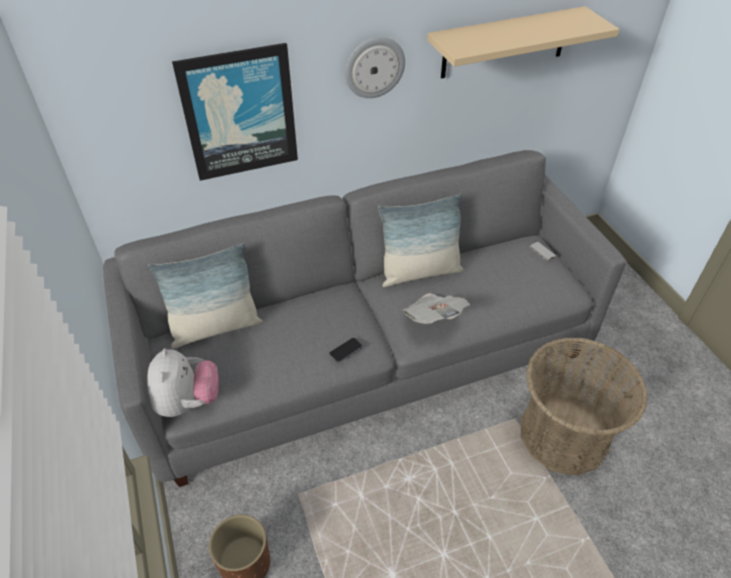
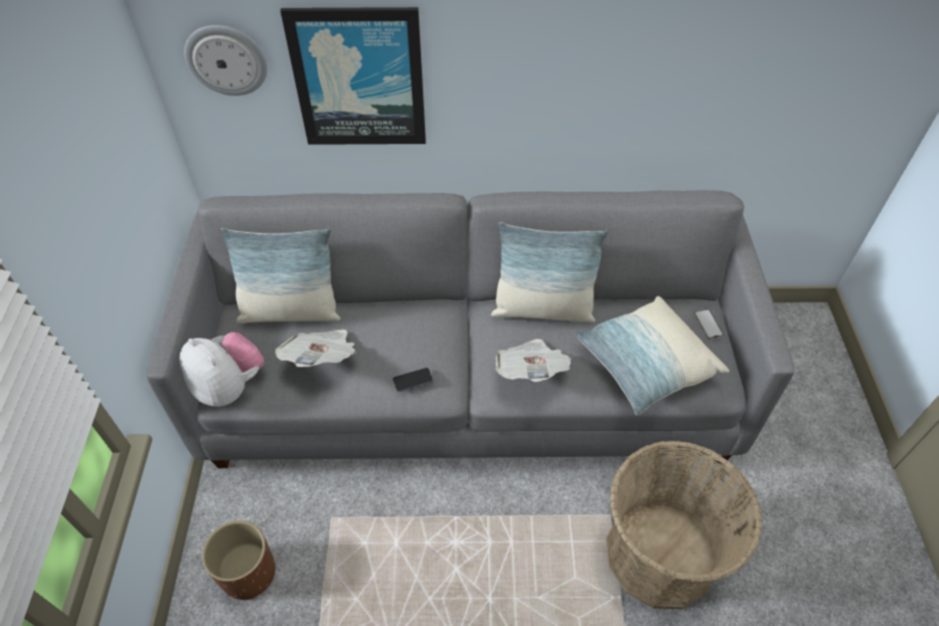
camera: 20 degrees right, 5 degrees up
(188, 402) = (230, 386): plush toy -> plush toy turned 60 degrees counterclockwise
(262, 355) = (322, 359): none -> newspaper
(374, 67) = (531, 53): wall clock -> wall clock (226, 60)
(505, 43) = (716, 51): beige shelf -> none
(514, 290) = (645, 365): none -> pillow

